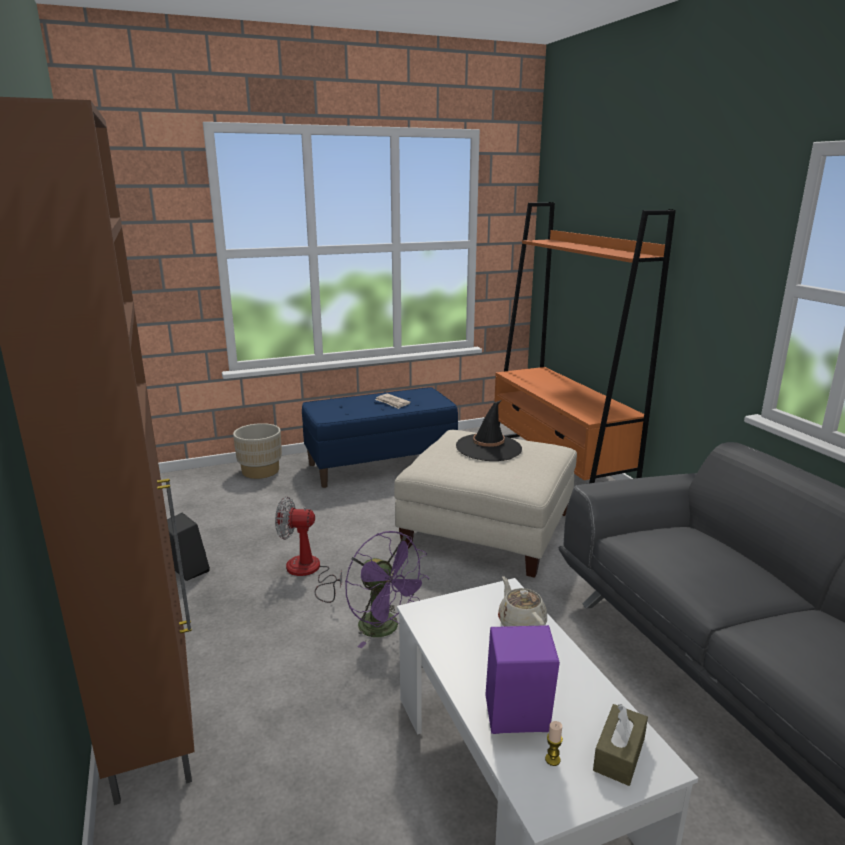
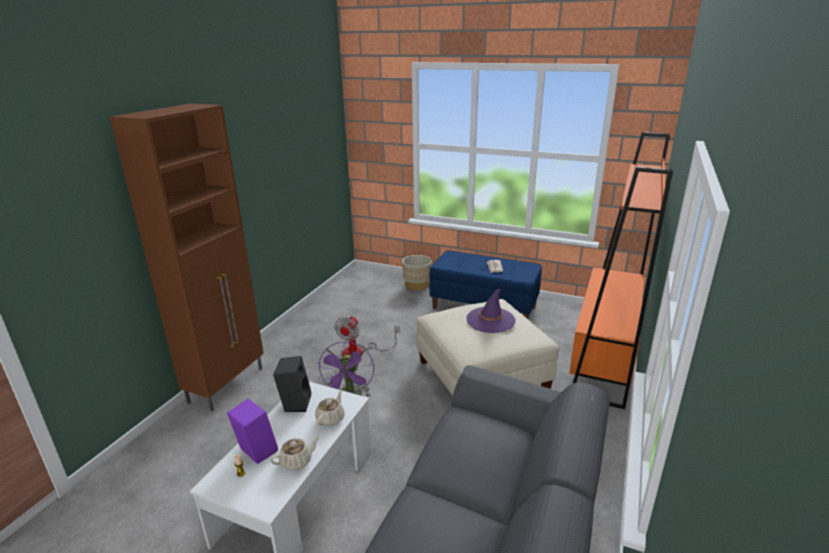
camera: 45 degrees right, 5 degrees up
(186, 571) = (318, 325): black speaker -> black speaker (295, 403)
(308, 572) = (360, 352): fan -> fan turned 120 degrees counterclockwise
(488, 448) = (490, 320): black hat -> purple hat
(582, 692) = (297, 461): none -> beige teapot
(619, 754) = (263, 491): brown tissue box -> none

